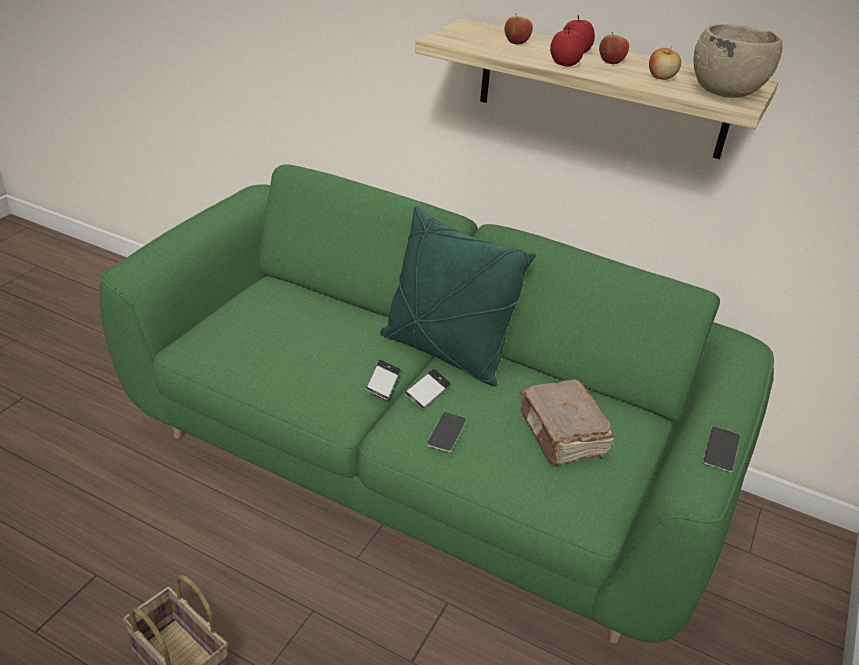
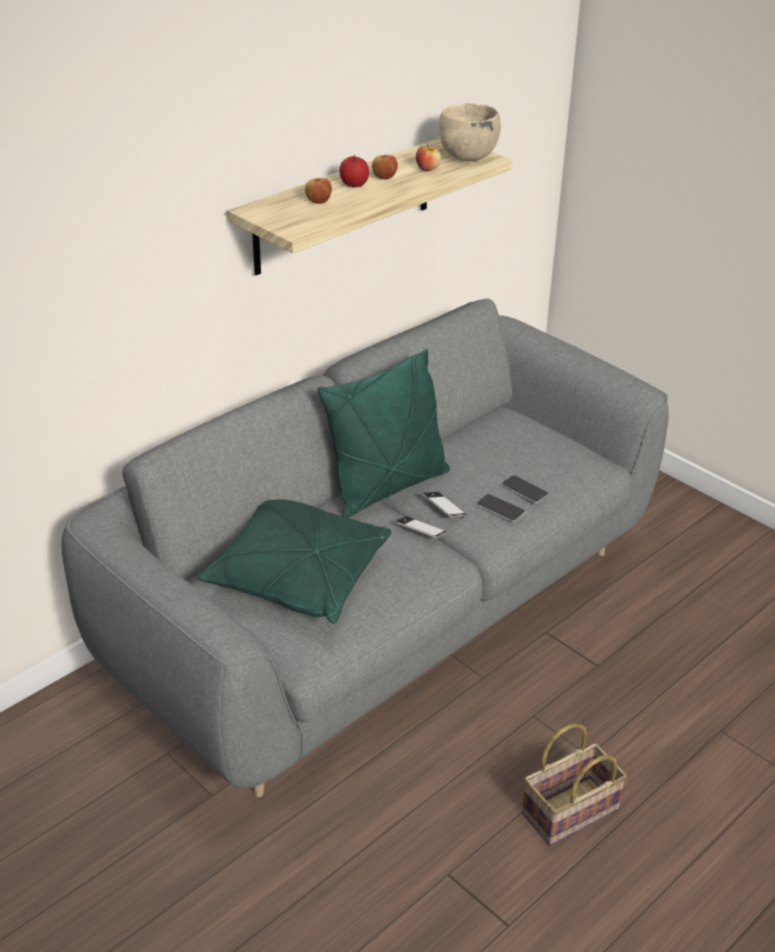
camera: 70 degrees left, 0 degrees up
(281, 322) = (297, 577): none -> green pillow
(419, 467) = (384, 612): green sofa -> grey sofa
(562, 435) = (522, 452): brown book -> none
(565, 64) = (383, 195): apple -> none
(721, 449) = (610, 369): phone -> phone (524, 489)

